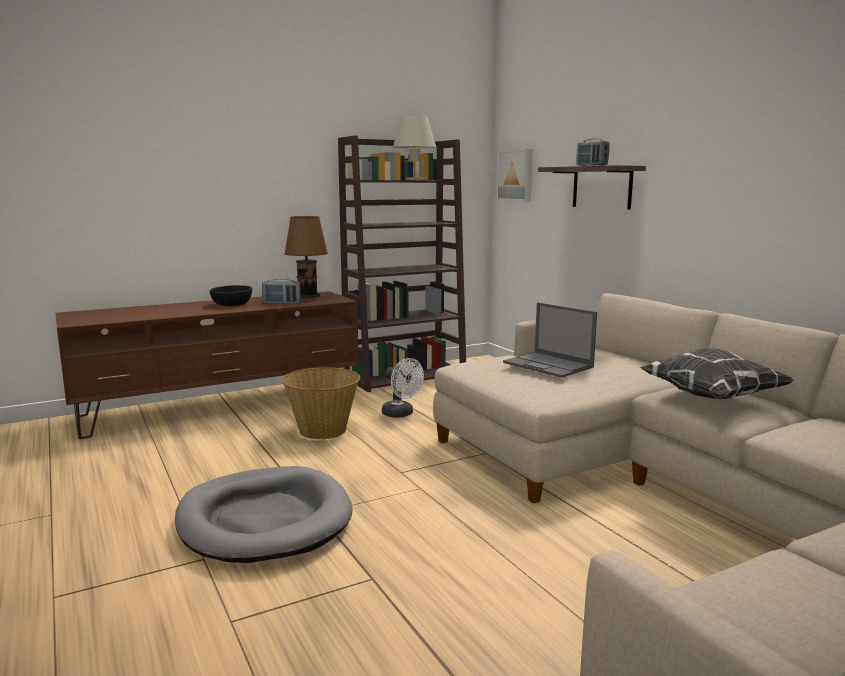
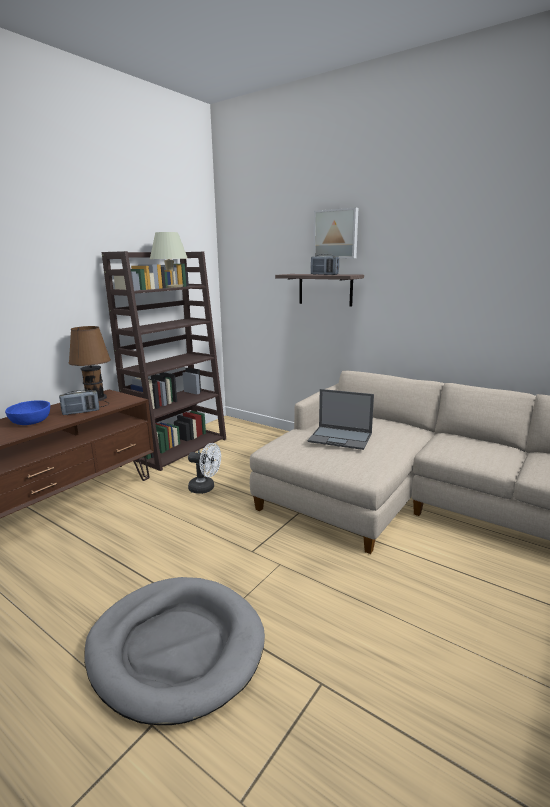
camera: 25 degrees left, 5 degrees up
(232, 304) = (31, 421): black bowl -> blue bowl
(322, 430) = (152, 522): basket -> none
(516, 175) = (242, 278): picture -> picture (336, 234)
(711, 397) = (466, 448): pillow -> none

